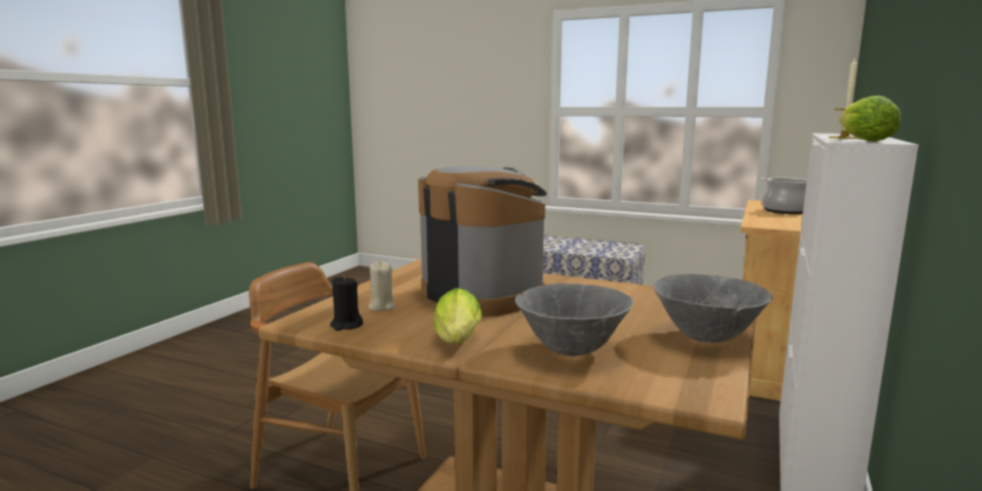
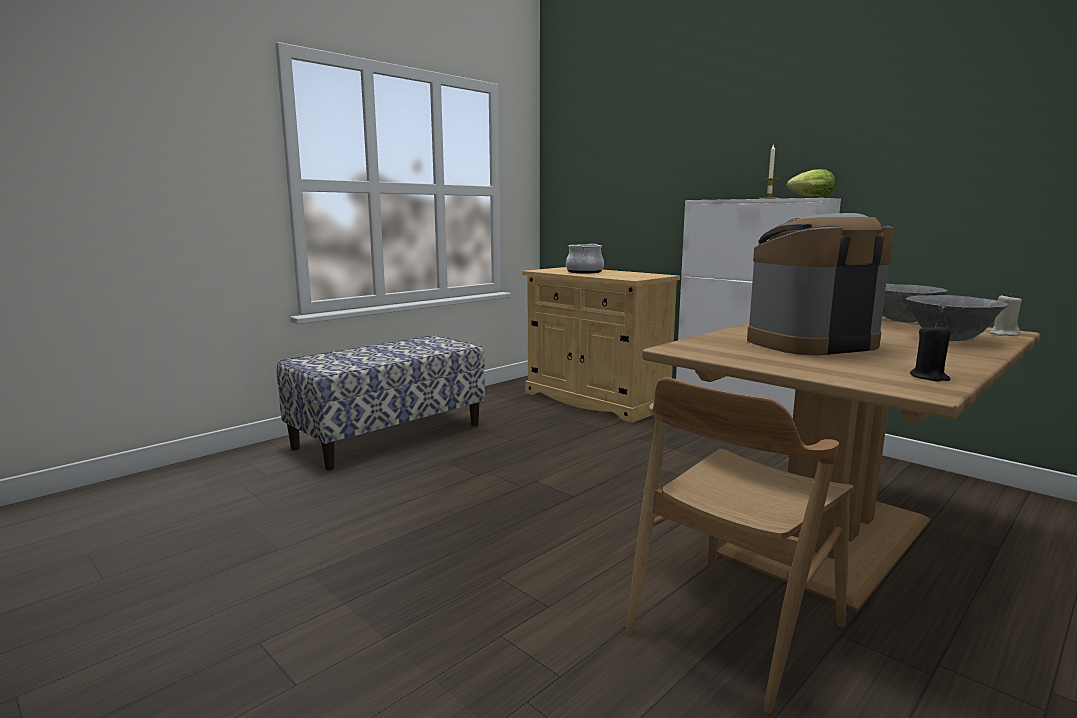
camera: 70 degrees left, 0 degrees up
(381, 307) = (858, 366): beige candle -> beige candle (1003, 334)
(457, 343) = (955, 356): lettuce -> none

